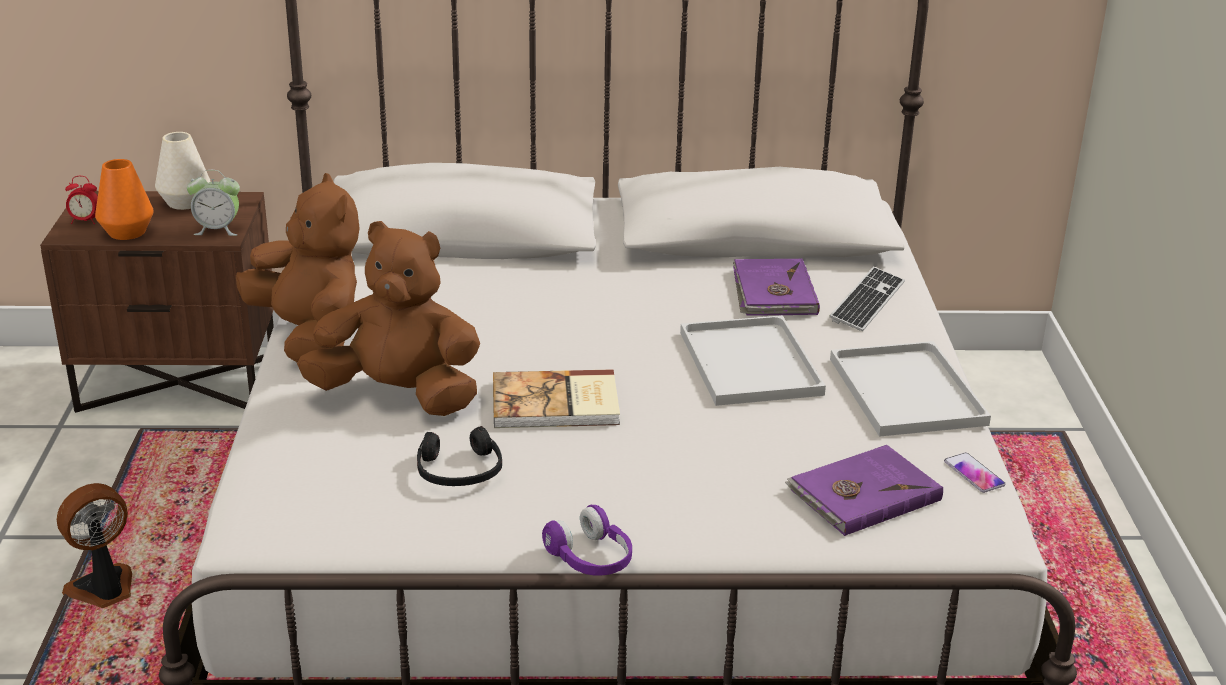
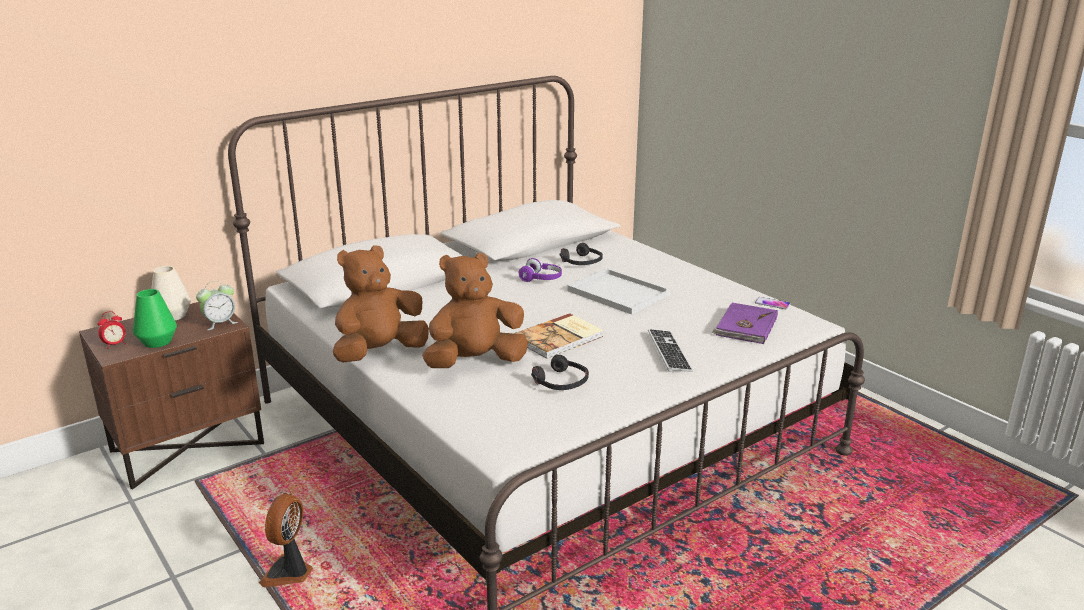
camera: 35 degrees left, 5 degrees down
(127, 232) = (157, 342): orange vase -> green vase
(311, 337) = (380, 353): brown plush toy -> brown plush toy turned 60 degrees counterclockwise
(590, 559) = (680, 393): purple headphones -> purple headphones (541, 279)
(773, 292) = (581, 262): purple book -> black headphones
(867, 302) = (627, 254): keyboard -> keyboard (669, 352)
(909, 393) = (701, 283): white tray -> none

